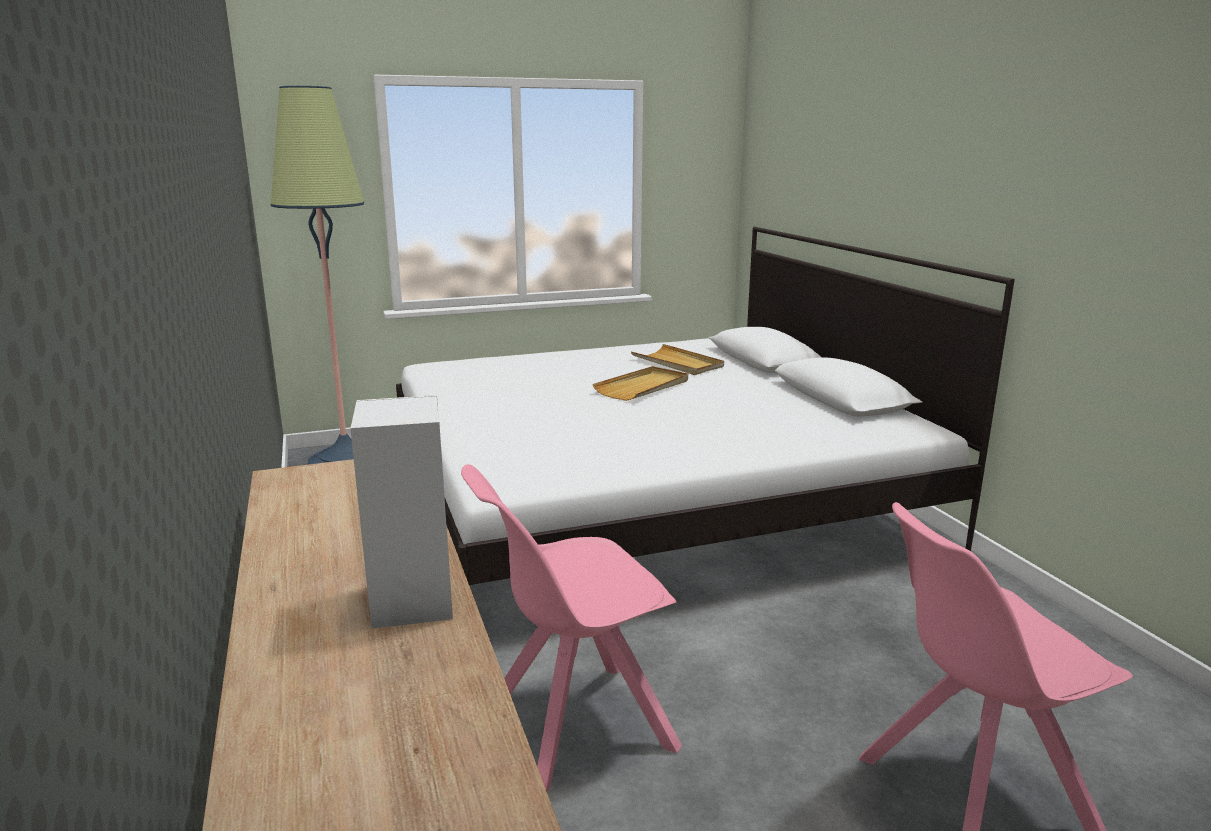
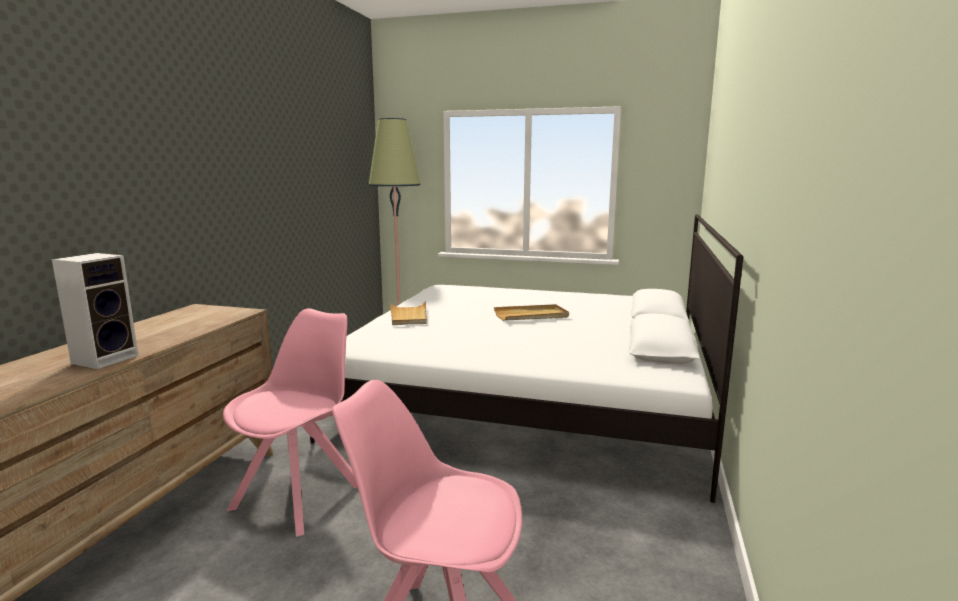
camera: 35 degrees right, 5 degrees down
(575, 726) = (300, 495): pink chair -> pink chair turned 105 degrees clockwise
(677, 363) = (587, 307): beige tray -> beige tray (408, 316)

